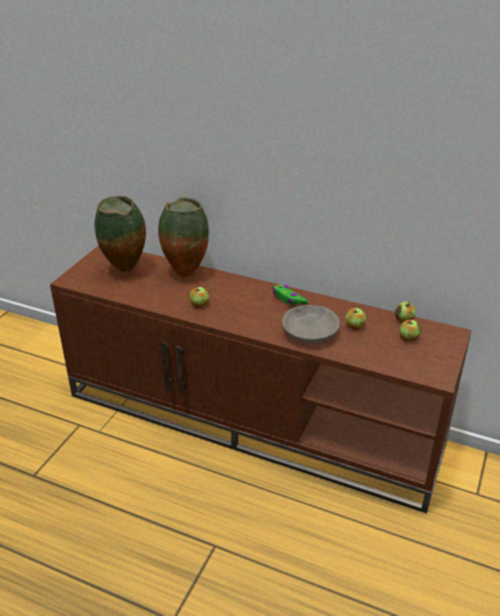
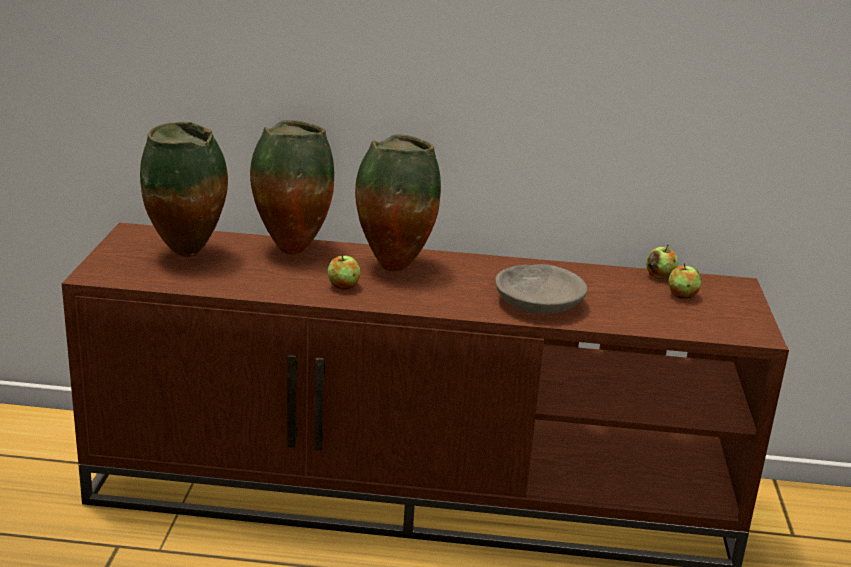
camera: 20 degrees left, 10 degrees down
(237, 292) = (393, 266): none -> vase
(288, 299) = (477, 267): green game controller -> none
(355, 326) = (598, 289): apple -> none

